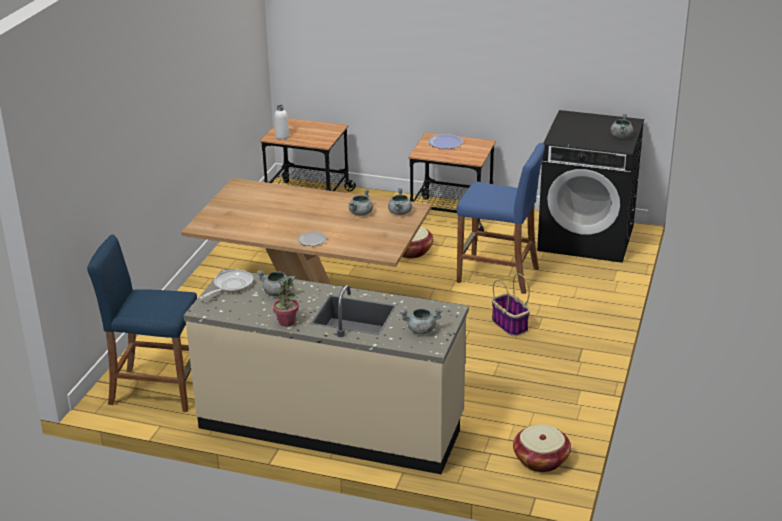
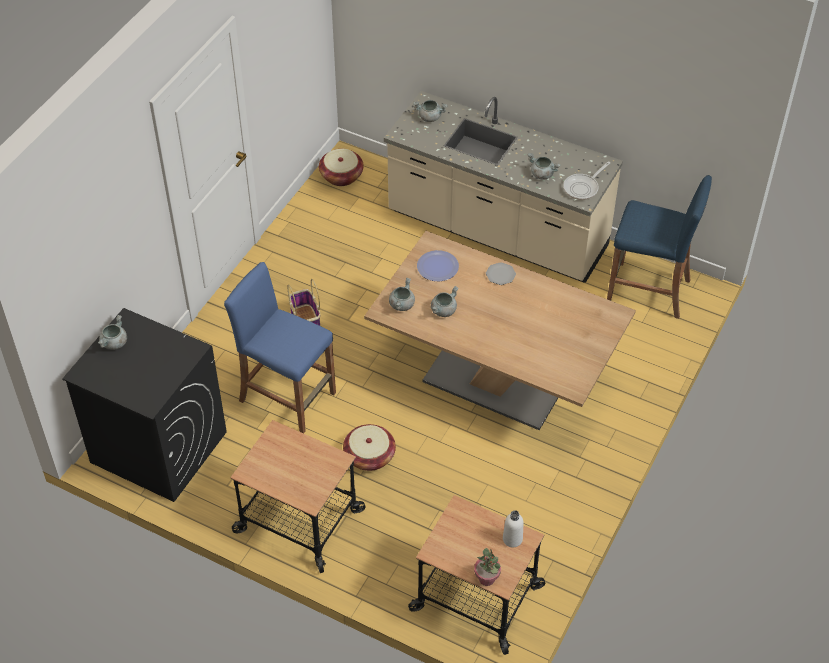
camera: 170 degrees left, 20 degrees up
(286, 322) = (537, 140): potted plant -> potted plant (487, 579)
(445, 142) = (297, 482): plate -> plate (437, 267)

